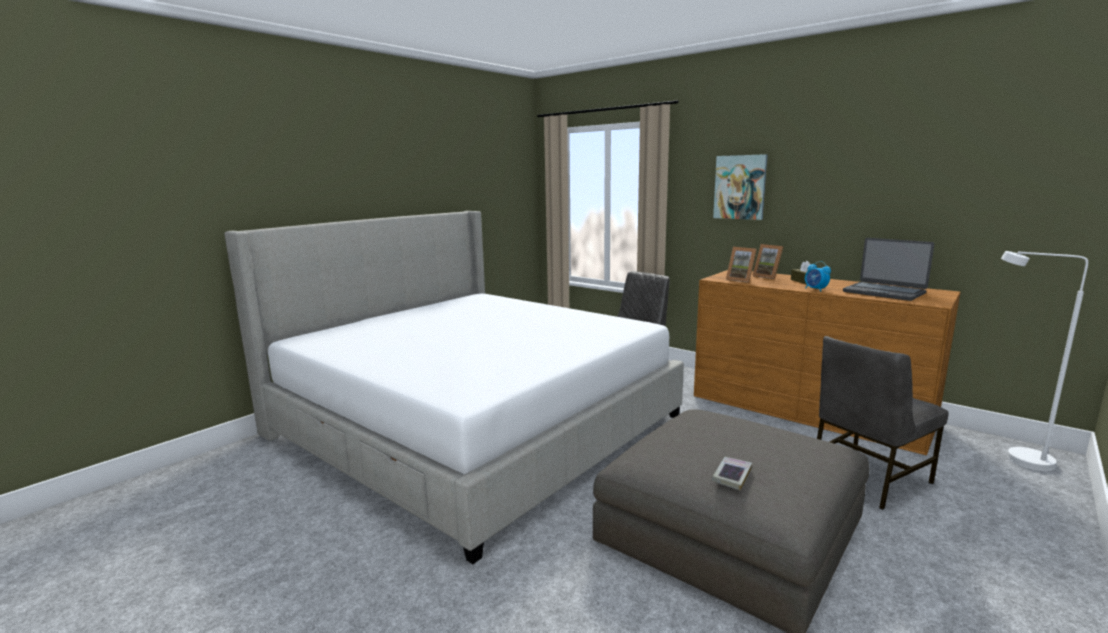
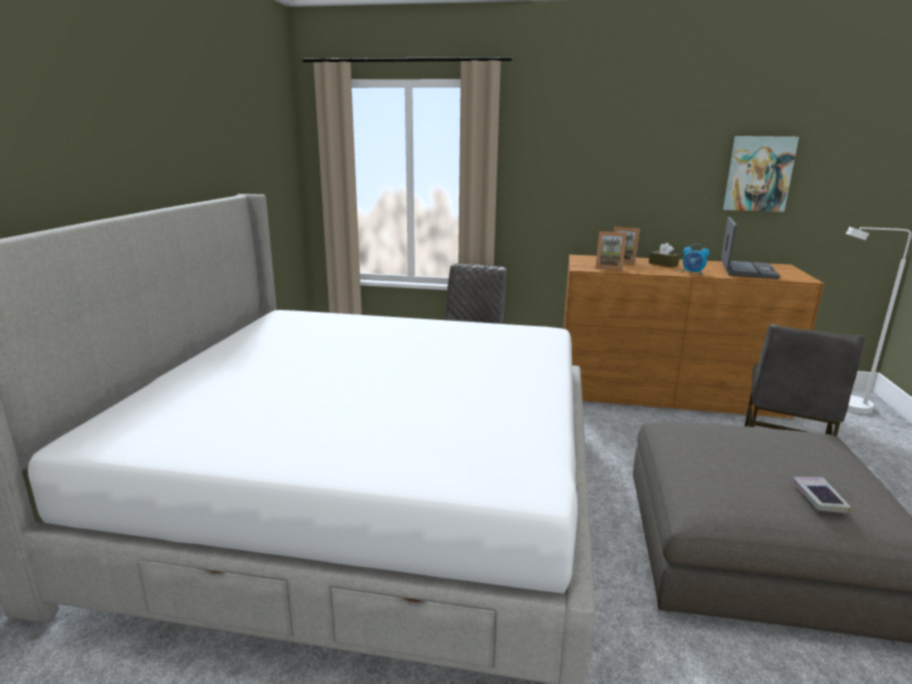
camera: 30 degrees left, 5 degrees up
(740, 187) = (581, 163): picture -> picture (759, 174)
(884, 292) = (747, 271): laptop -> laptop turned 90 degrees counterclockwise

